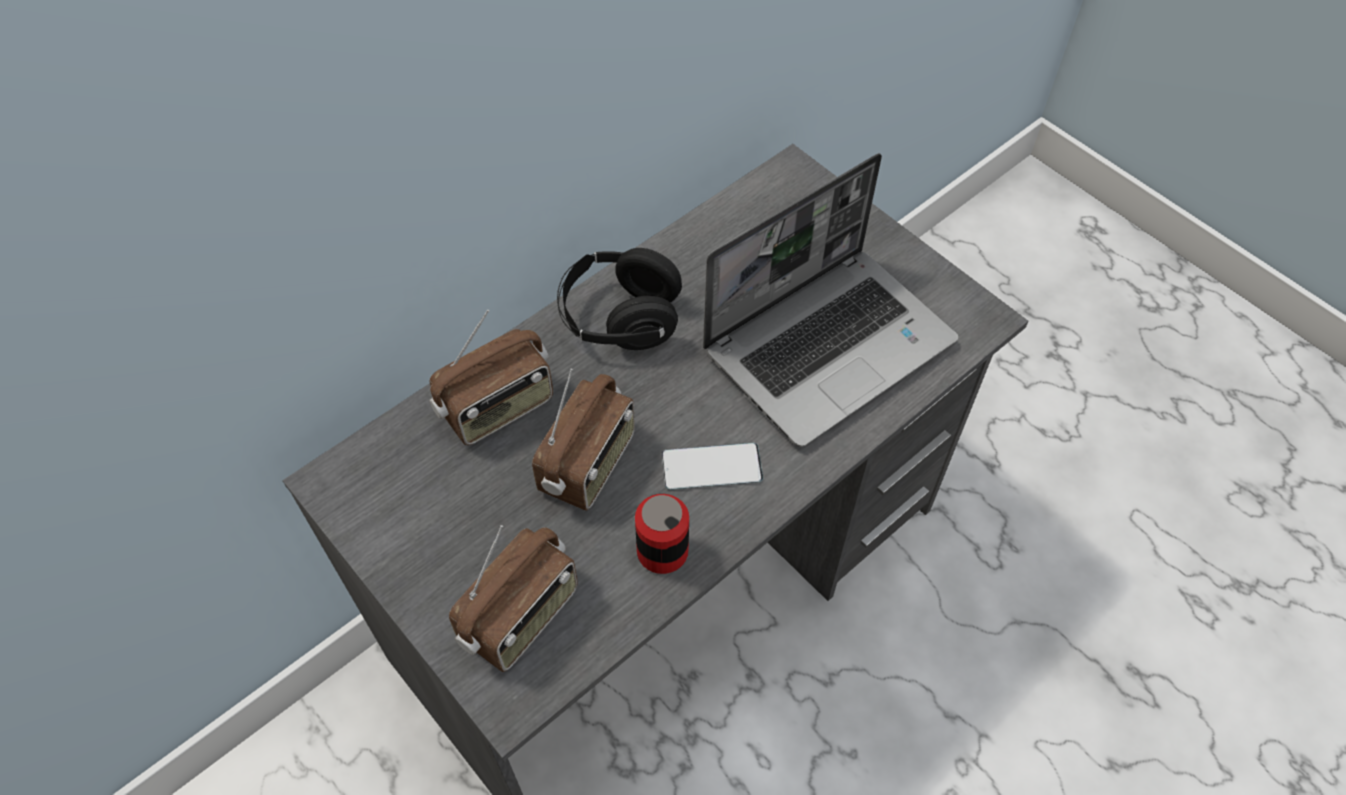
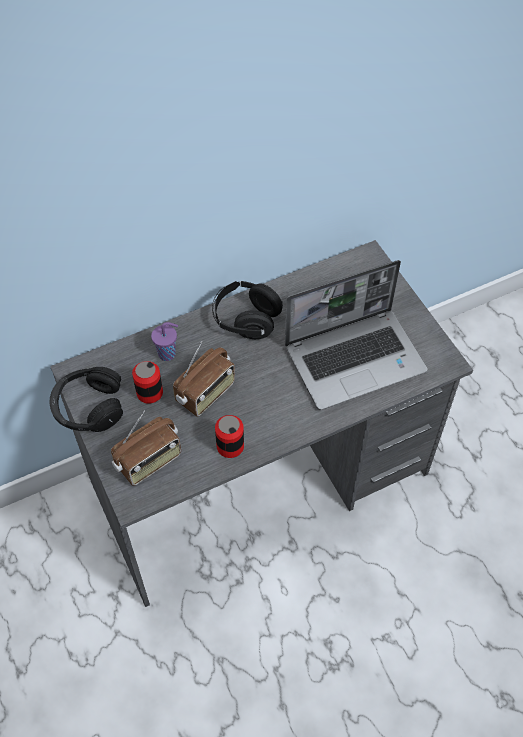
camera: 15 degrees right, 0 degrees up
(376, 540) = (88, 407): none -> black headphones
(485, 487) = (149, 393): none -> can
(498, 408) = (168, 354): radio -> purple cup
(712, 467) = (269, 409): phone -> none

